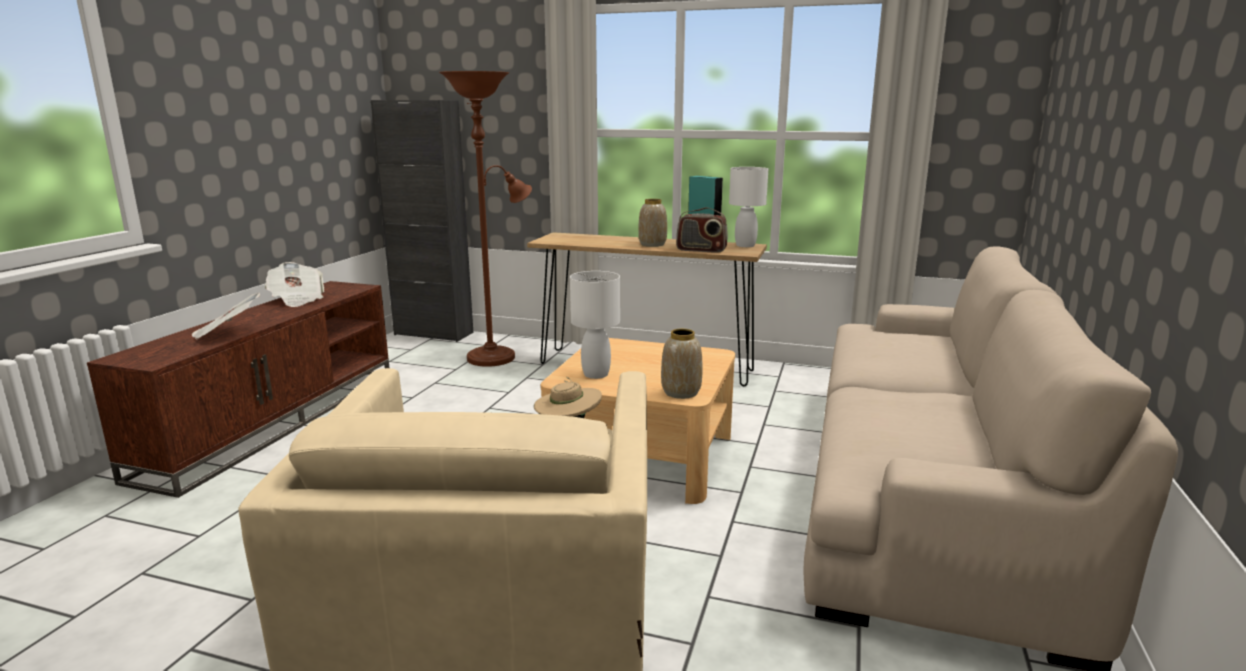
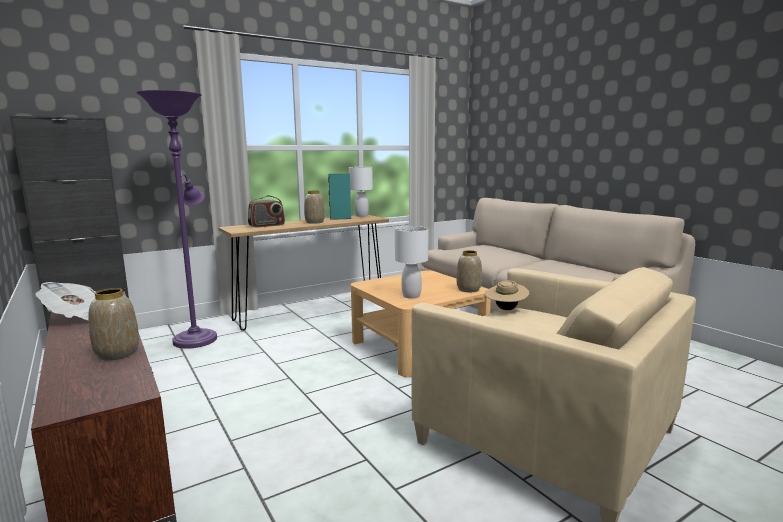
camera: 50 degrees left, 5 degrees down
(227, 334) = (117, 354): newspaper -> vase
(496, 356) = (196, 338): brown floor lamp -> purple floor lamp
(701, 250) = (351, 220): radio -> radio (267, 225)

